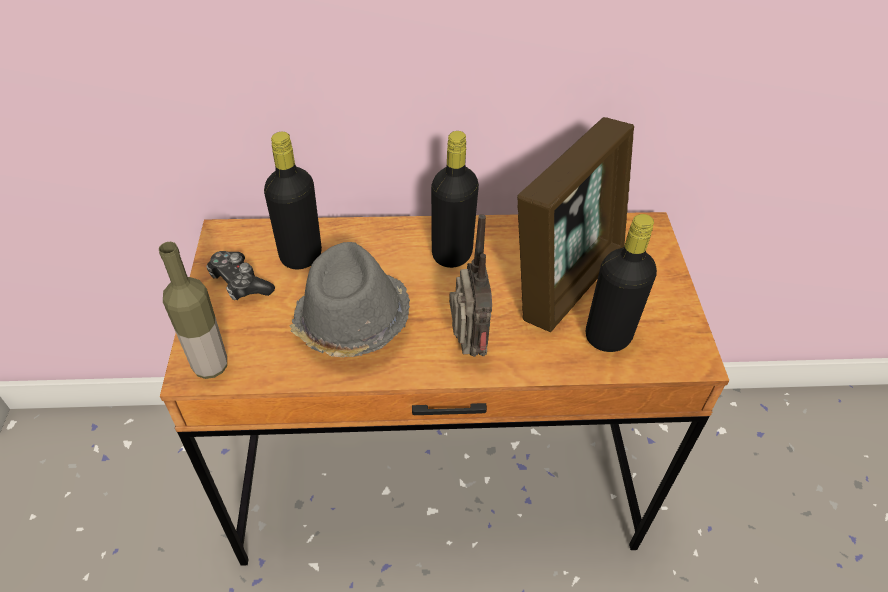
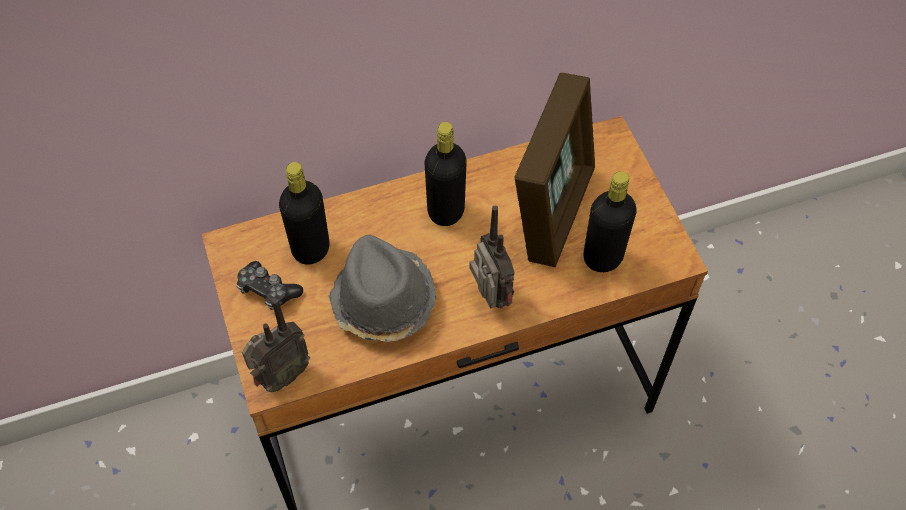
camera: 15 degrees left, 10 degrees up
(210, 366) = (280, 376): bottle -> radio

